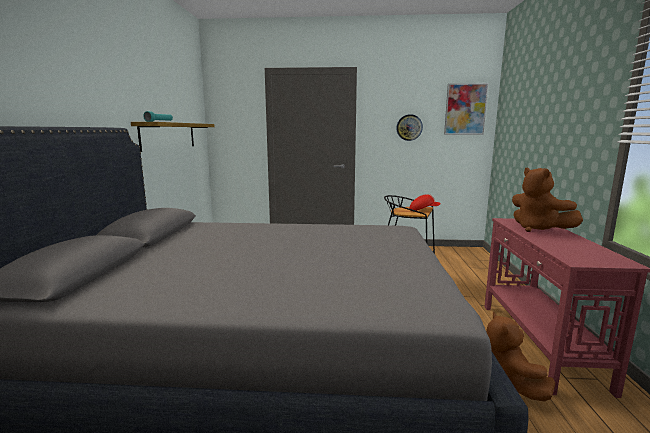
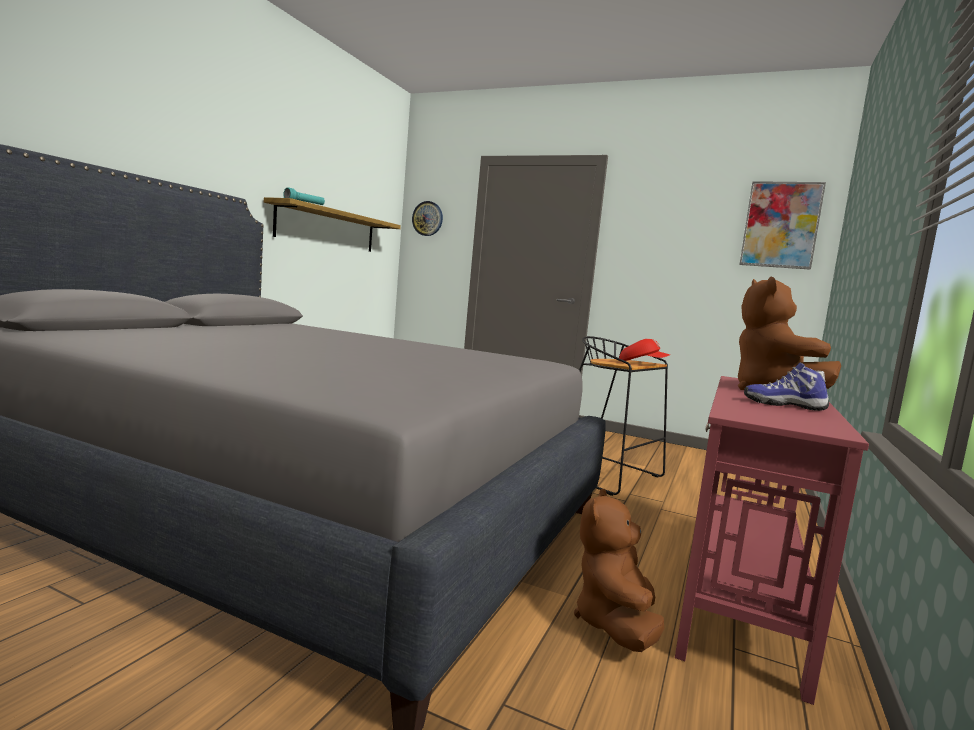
camera: 20 degrees right, 5 degrees down
(409, 127) = (681, 249): wall clock -> wall clock (427, 218)
(567, 242) = (783, 405): none -> shoe

